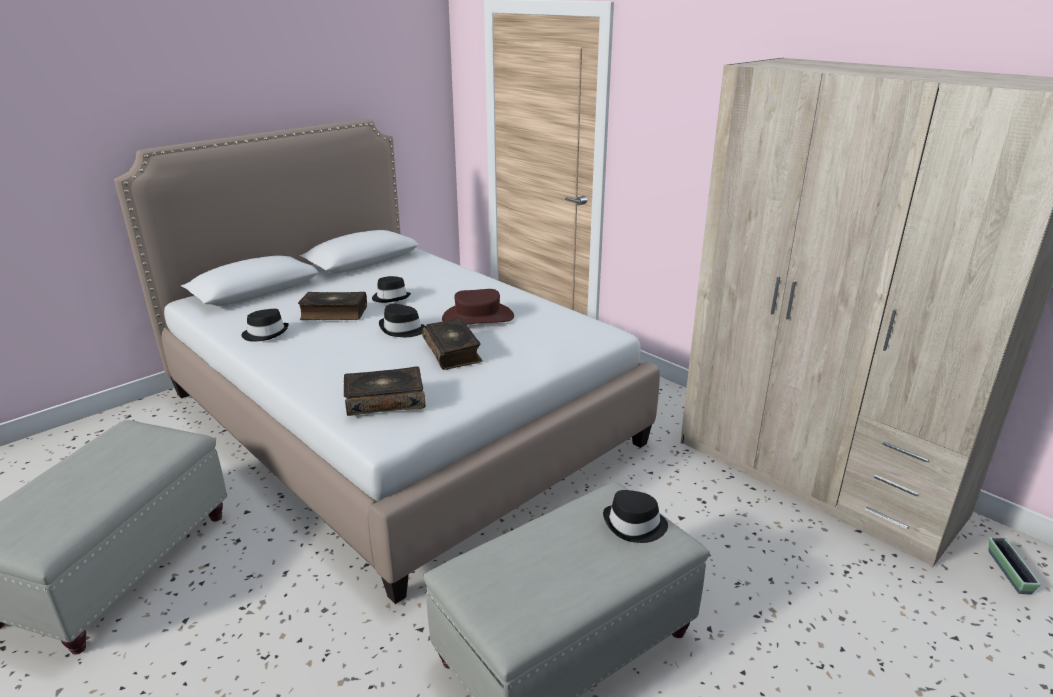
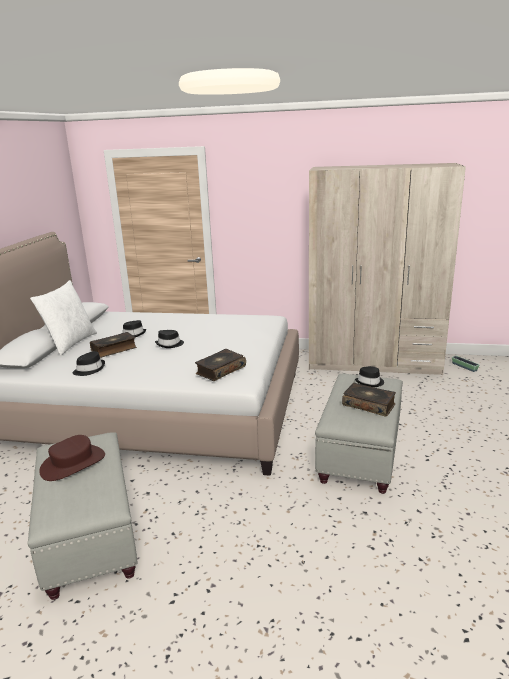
camera: 35 degrees left, 5 degrees down
(311, 286) = (70, 343): none -> white pillow
(453, 352) = (214, 344): book -> book (369, 405)
(478, 317) = (199, 329): brown hat -> brown hat (73, 463)

